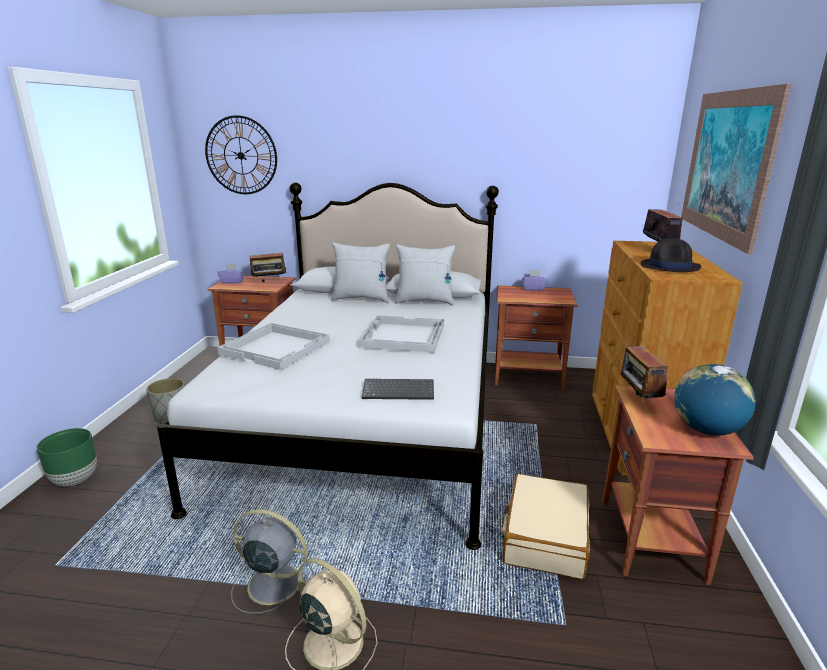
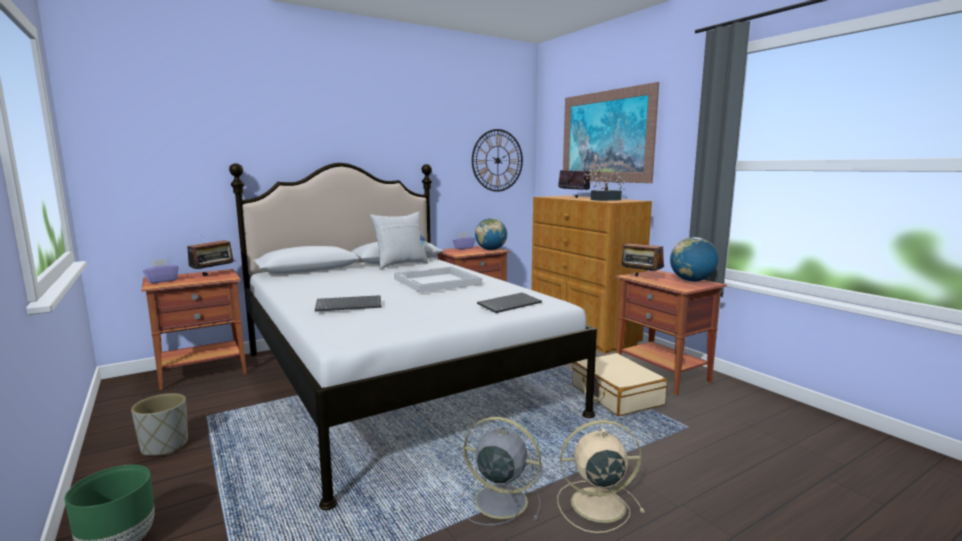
camera: 40 degrees left, 10 degrees down
(241, 155) = (159, 134): wall clock -> wall clock (497, 160)
(272, 583) = (498, 500): grey fan -> grey fan turned 45 degrees clockwise
(276, 347) = (350, 305): white tray -> keyboard
(361, 299) = (341, 271): grey pillow -> none
(557, 298) = (491, 250): none -> globe
(670, 266) = (602, 200): black hat -> potted plant

